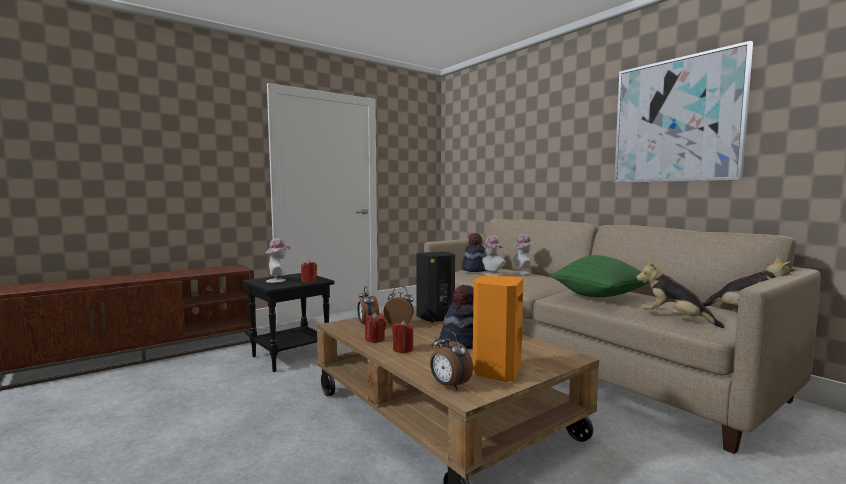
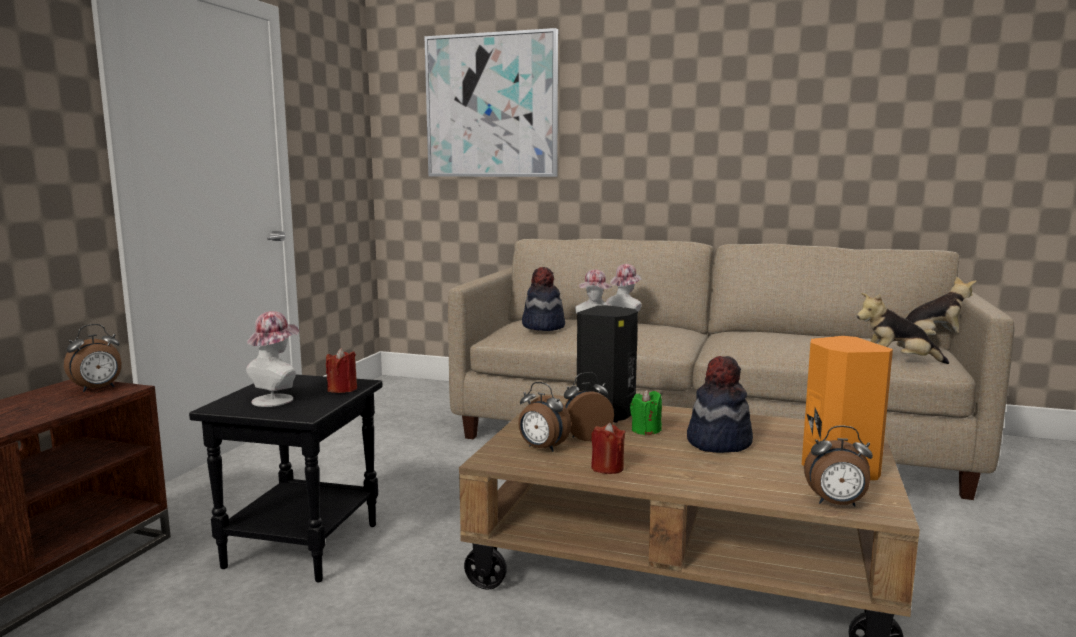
camera: 35 degrees left, 5 degrees up
(235, 268) = (98, 389): none -> alarm clock
(403, 349) = (677, 472): red candle -> none
(437, 329) = (646, 430): none -> green candle
(600, 296) = (780, 345): green pillow -> none
(676, 121) = (804, 103): picture -> picture (491, 106)

